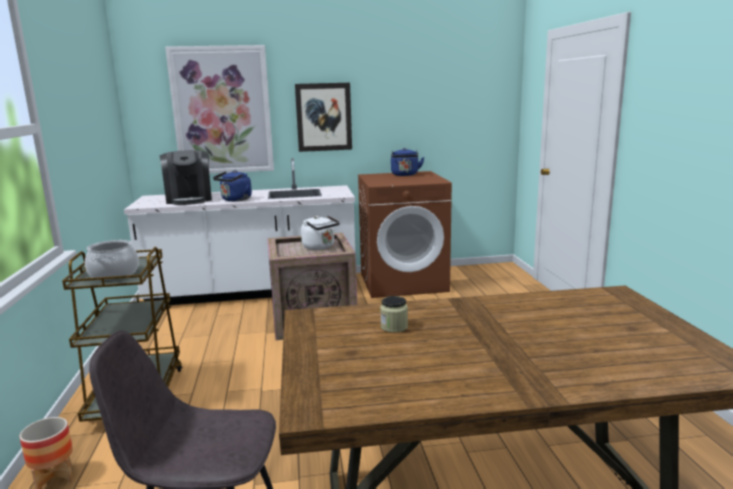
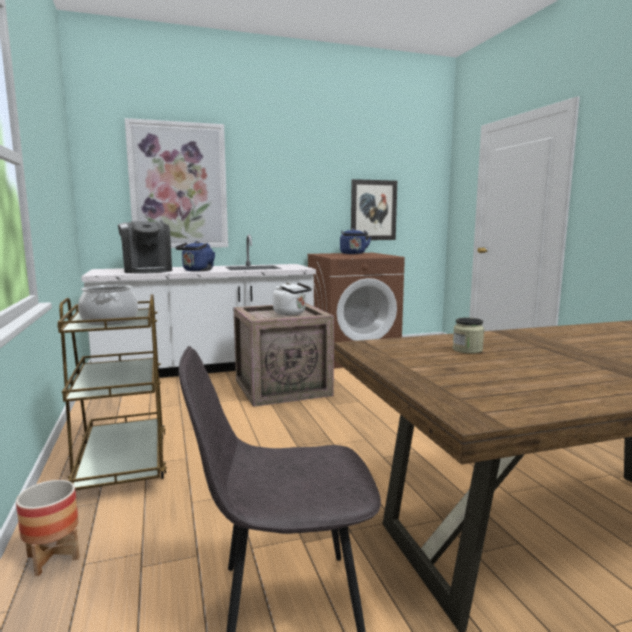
camera: 10 degrees left, 5 degrees down
(324, 117) = (277, 197): picture -> picture (373, 210)

